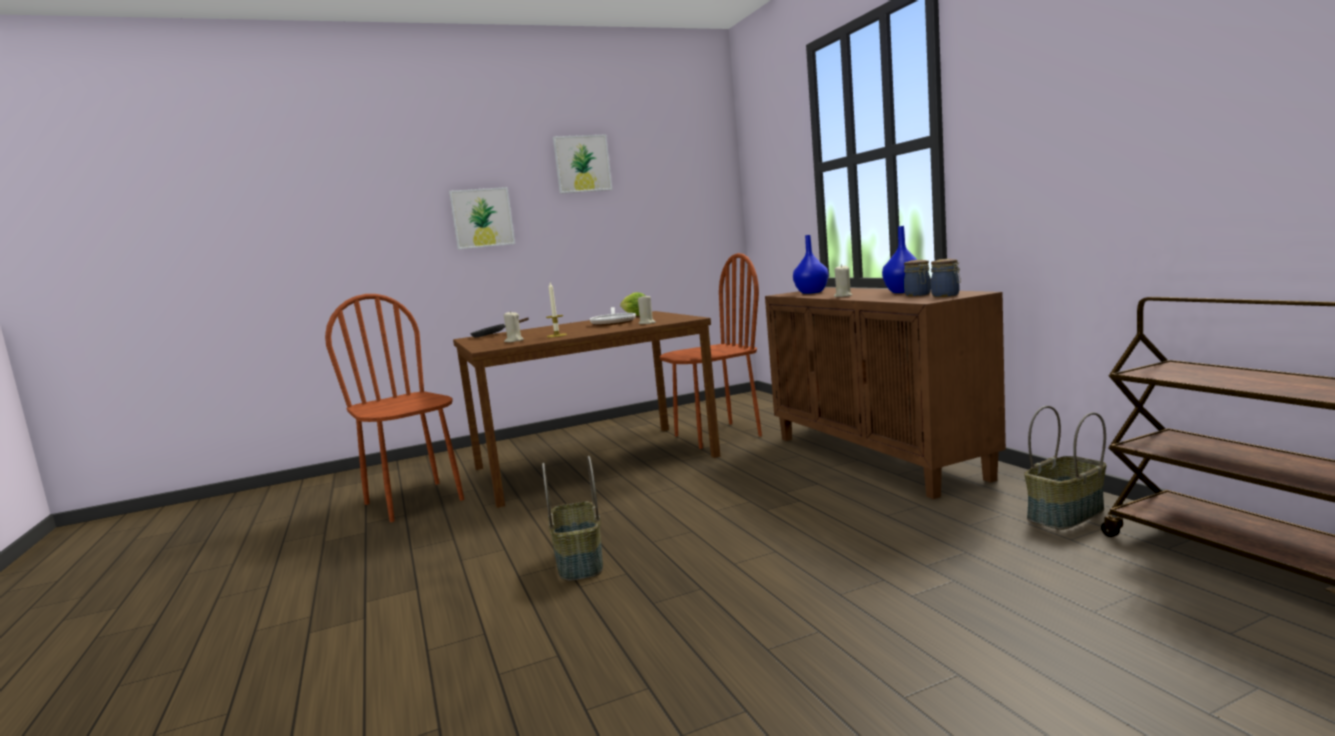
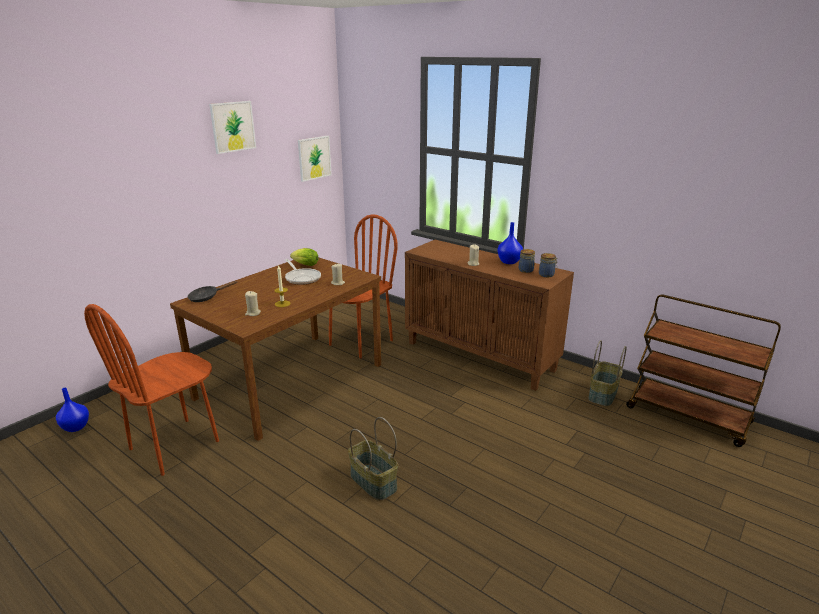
camera: 30 degrees left, 15 degrees up
(415, 501) = (175, 445): brown chair -> brown chair turned 75 degrees counterclockwise
(482, 218) = (155, 180): picture -> picture (314, 158)
(812, 292) = (438, 251): blue vase -> blue vase (76, 427)

